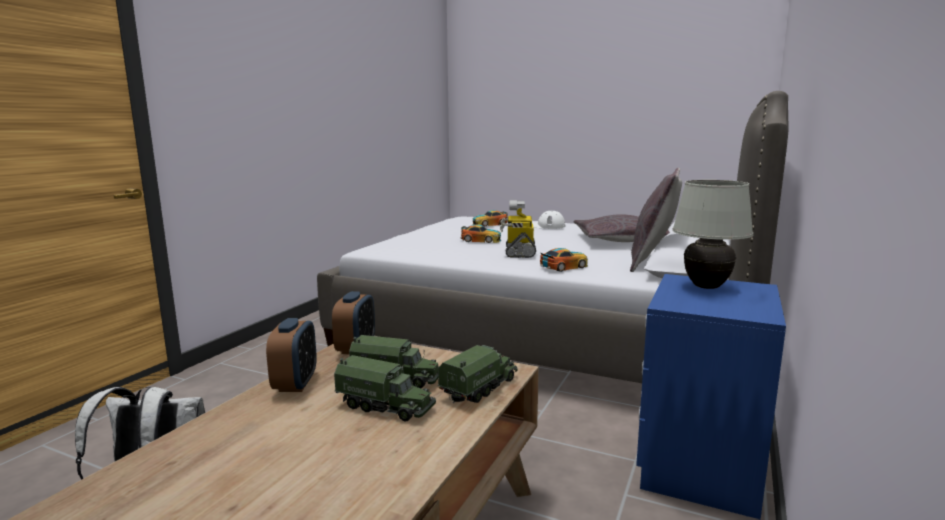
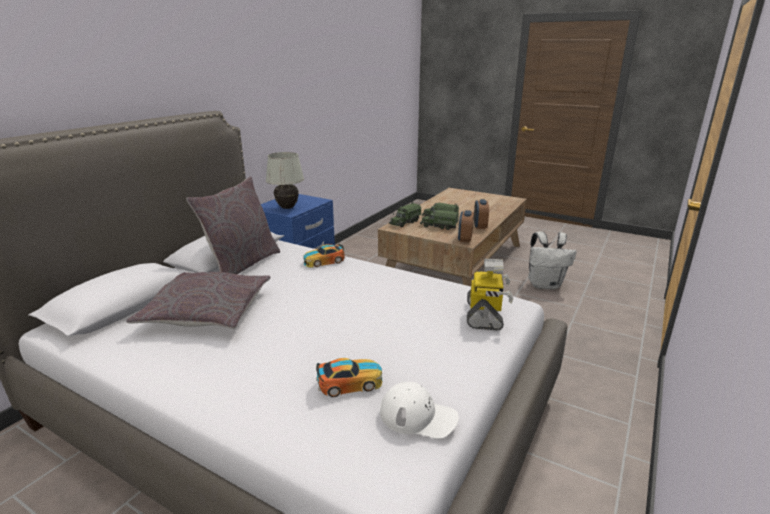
camera: 175 degrees left, 10 degrees up
(481, 240) = (380, 322): toy car -> none
(519, 252) = (348, 287): toy robot -> toy robot (485, 316)
(545, 226) = (253, 375): white cap -> white cap (418, 416)

